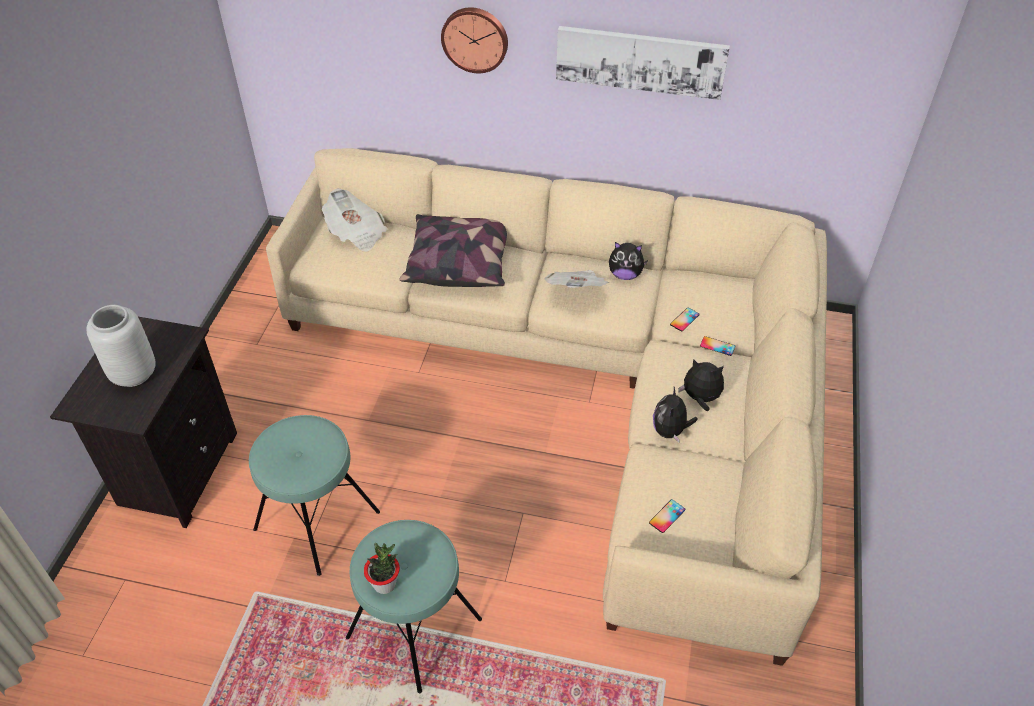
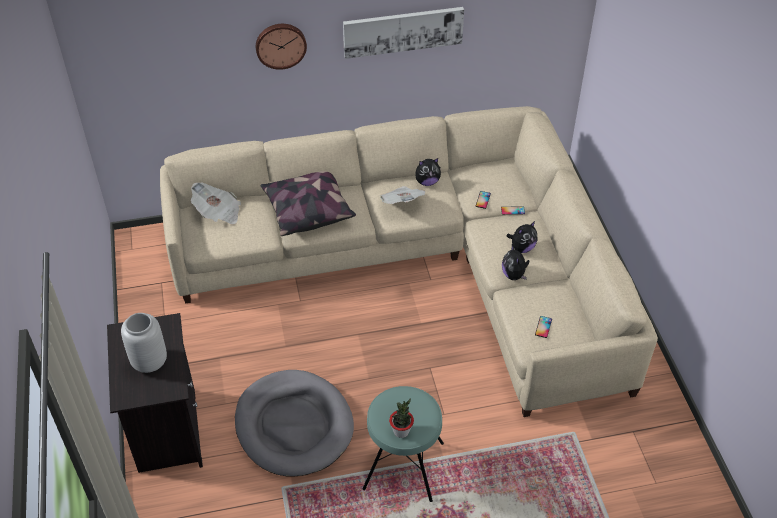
camera: 25 degrees left, 0 degrees up
(317, 520) = (294, 425): turquoise stool -> grey dog bed
(700, 398) = (522, 248): plush toy -> plush toy turned 150 degrees clockwise

